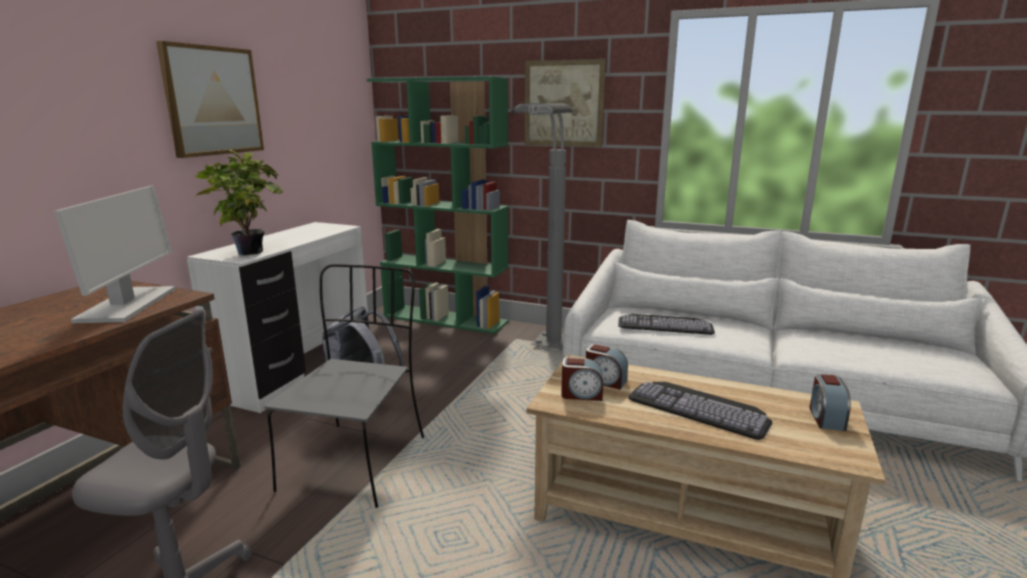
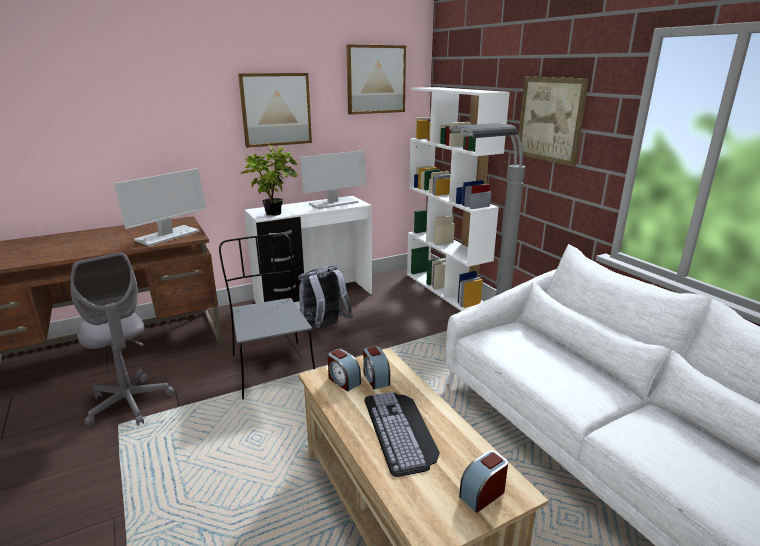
camera: 40 degrees right, 5 degrees up
(309, 231) = (333, 203): none -> monitor
(321, 67) = (375, 79): none -> picture
(356, 461) = (272, 367): grey chair -> grey chair turned 75 degrees counterclockwise
(446, 319) = (446, 289): green bookcase -> white bookcase
(665, 324) = (532, 354): keyboard -> none

